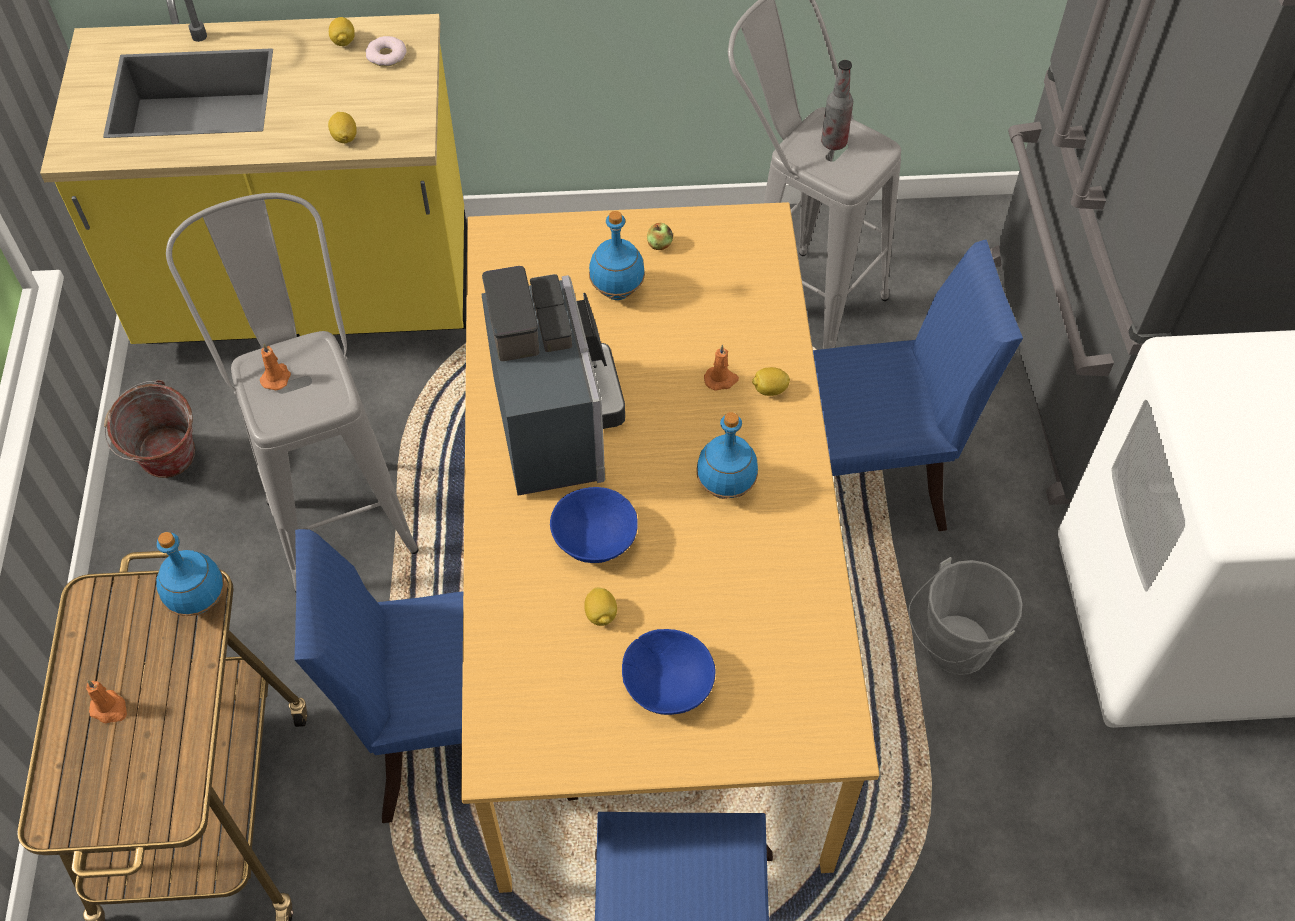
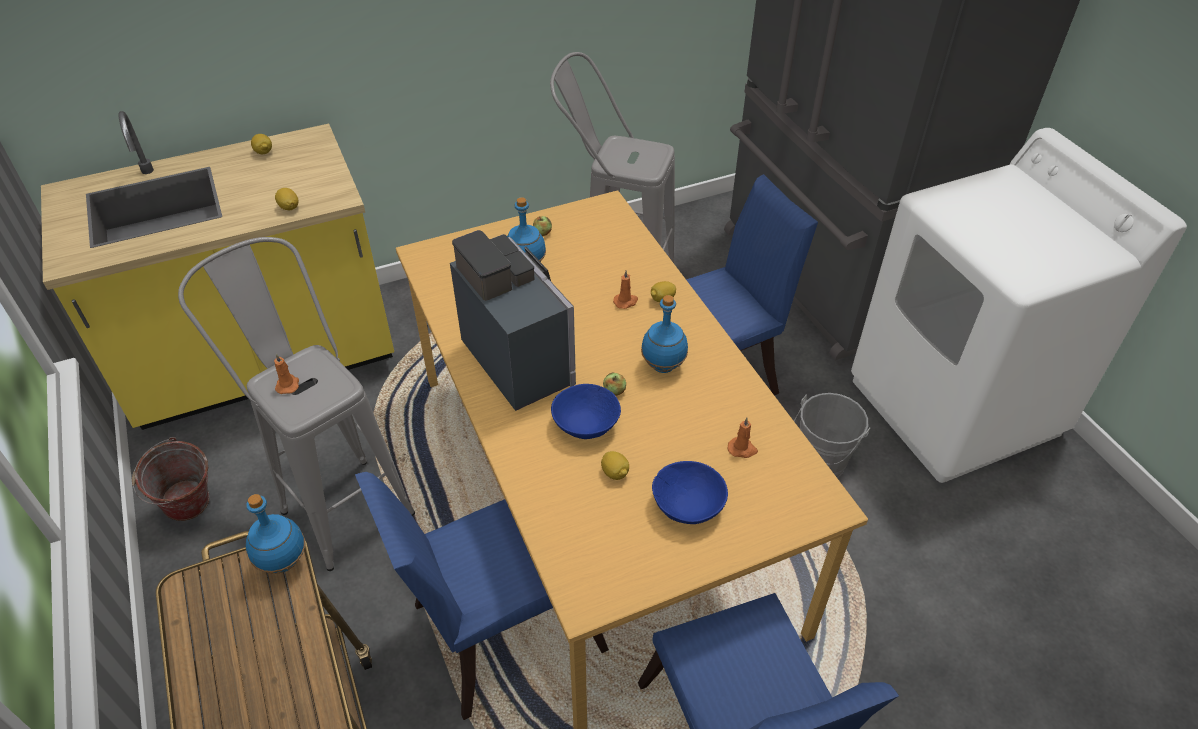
camera: 20 degrees left, 10 degrees down
(110, 709) = (232, 670): orange candle -> orange candle (742, 449)
(386, 55) = (300, 153): donut -> none
(649, 504) = (614, 391): none -> apple
(834, 142) = (629, 153): bottle -> none

